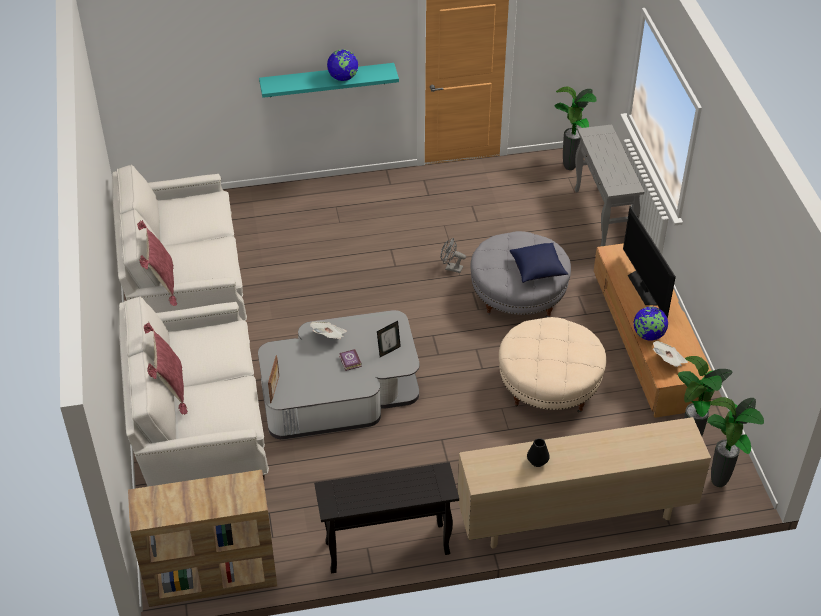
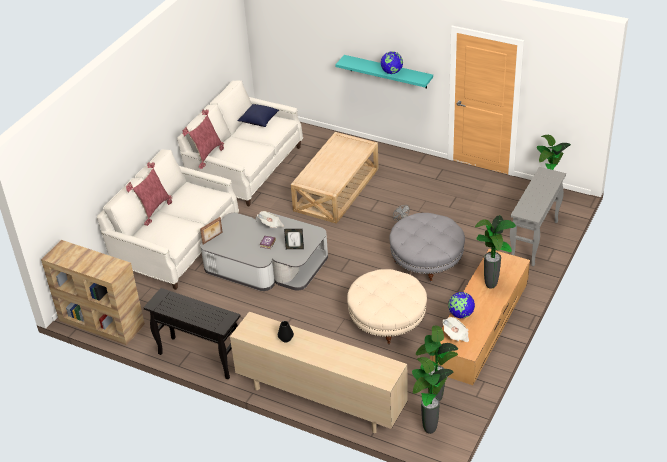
camera: 40 degrees right, 5 degrees down
(327, 258) = (336, 189): none -> beige coffee table
(537, 269) = (430, 243): blue pillow -> blue pillow (259, 121)
(645, 288) = (491, 286): television -> potted plant

